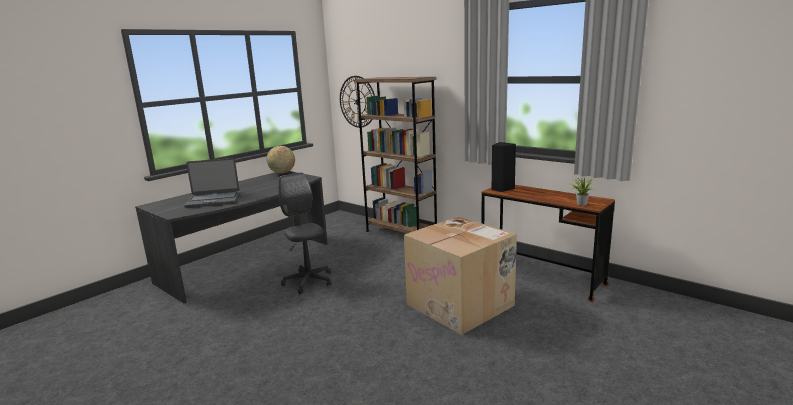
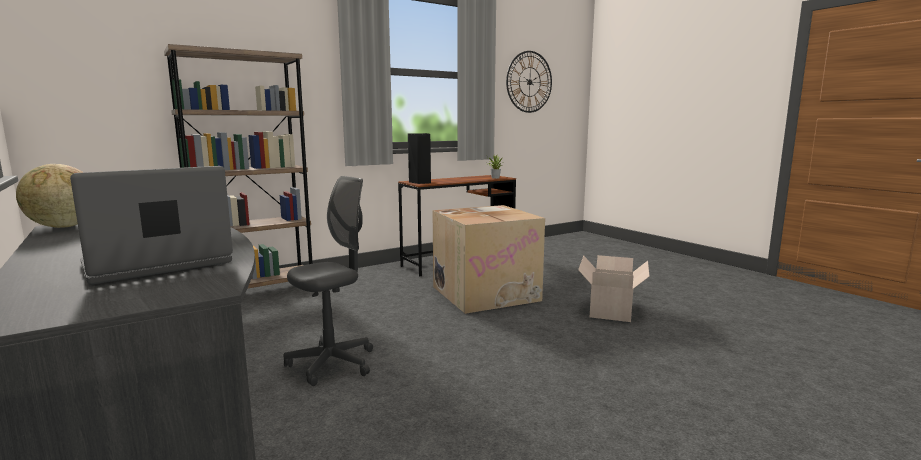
camera: 75 degrees left, 5 degrees down
(213, 200) = (158, 264): laptop -> laptop turned 135 degrees counterclockwise
(308, 281) = (332, 364): grey office chair -> grey office chair turned 150 degrees clockwise
(357, 102) = (100, 93): wall clock -> wall clock (529, 82)
(467, 378) = (611, 309): none -> cardboard box

